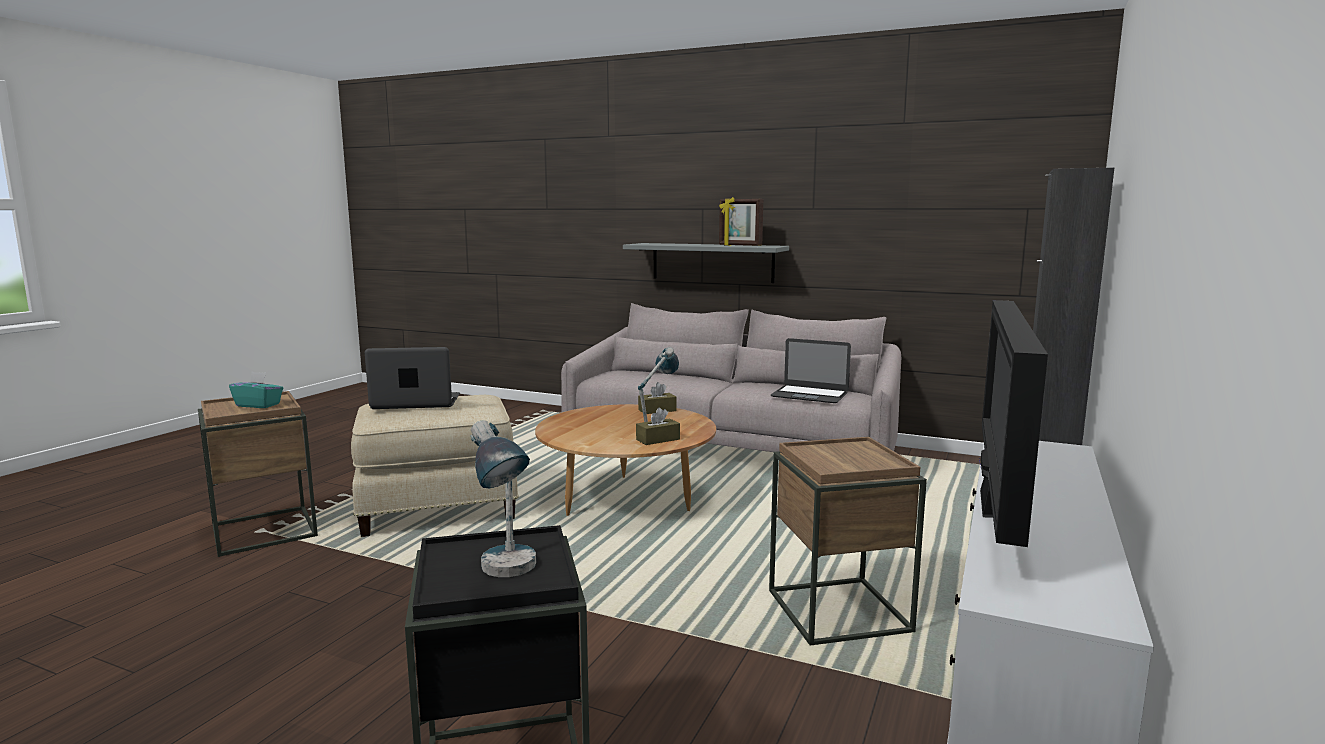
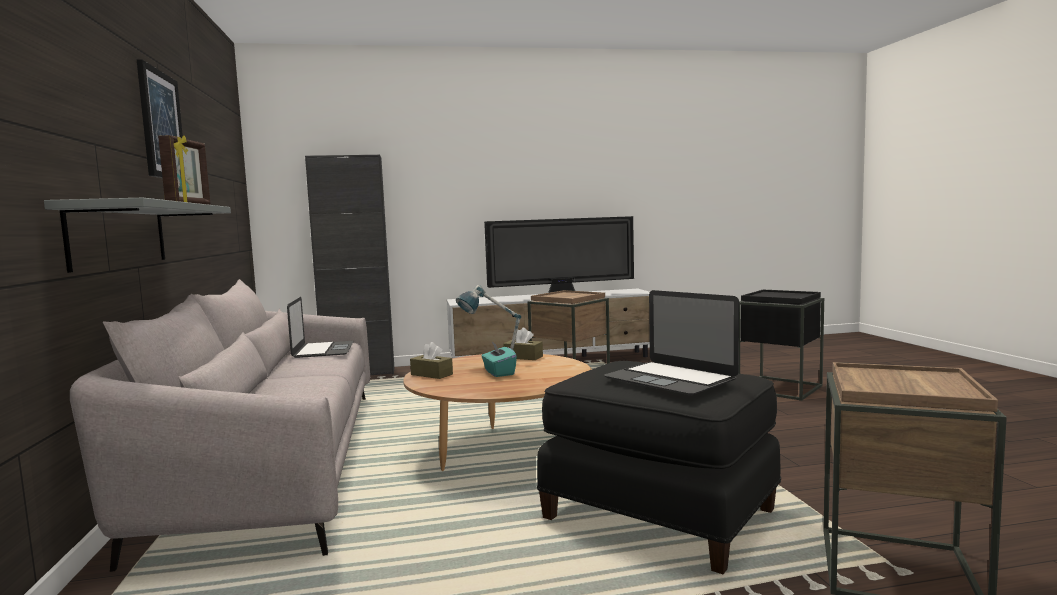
camera: 125 degrees left, 5 degrees down
(258, 405) = (891, 381): turquoise tissue box -> turquoise tissue box (499, 373)
(438, 508) = (660, 512): beige ottoman -> black ottoman
(508, 576) = (780, 294): table lamp -> none
(800, 180) = (161, 125): none -> picture

